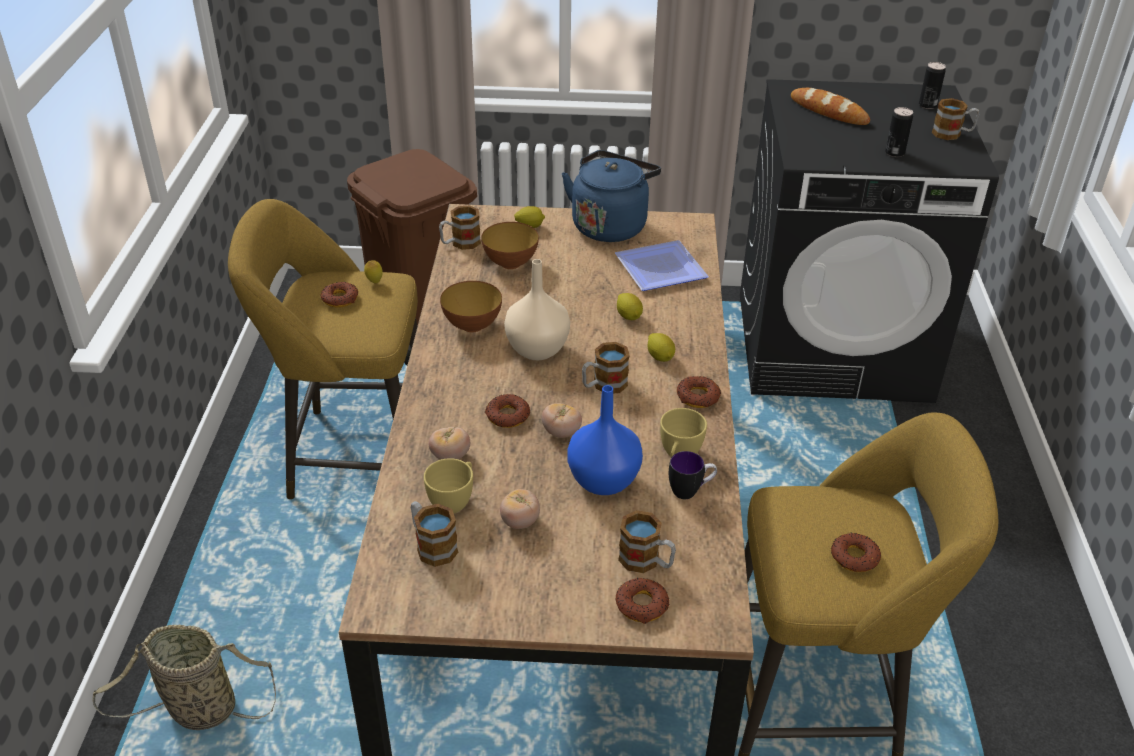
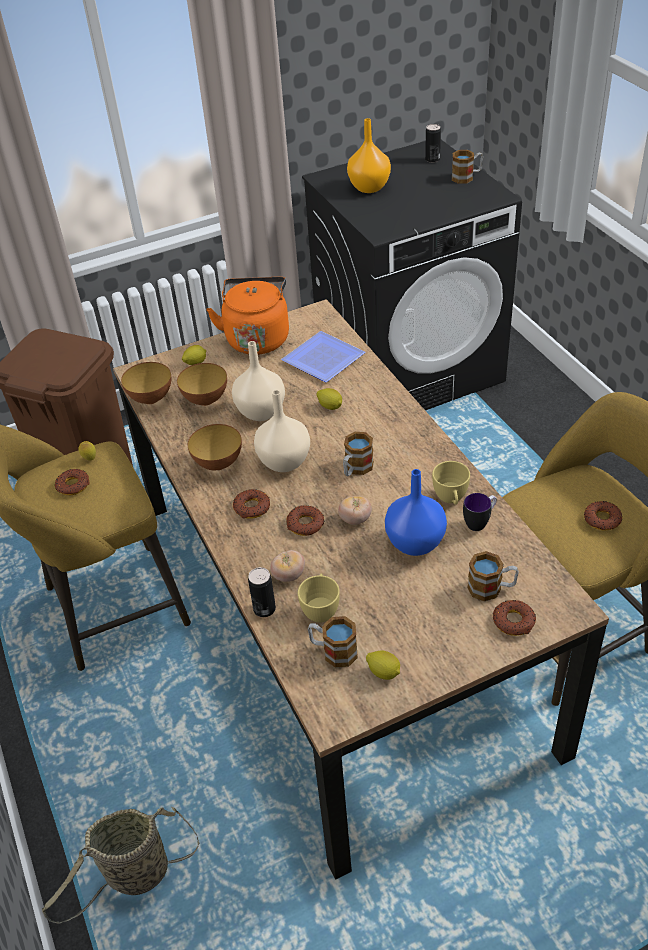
camera: 25 degrees left, 5 degrees up
(460, 243) = (151, 398): mug -> bowl
(520, 521) = (381, 602): tomato -> none
(556, 294) = (262, 411): none -> beige vase
(610, 225) = (257, 337): blue kettle -> orange kettle
(660, 357) = (378, 429): lemon -> lemon (384, 672)
(698, 397) = (429, 449): donut -> donut (252, 507)
(828, 111) = (368, 188): bread -> orange vase
(894, 153) = (440, 206): can -> can (264, 609)

